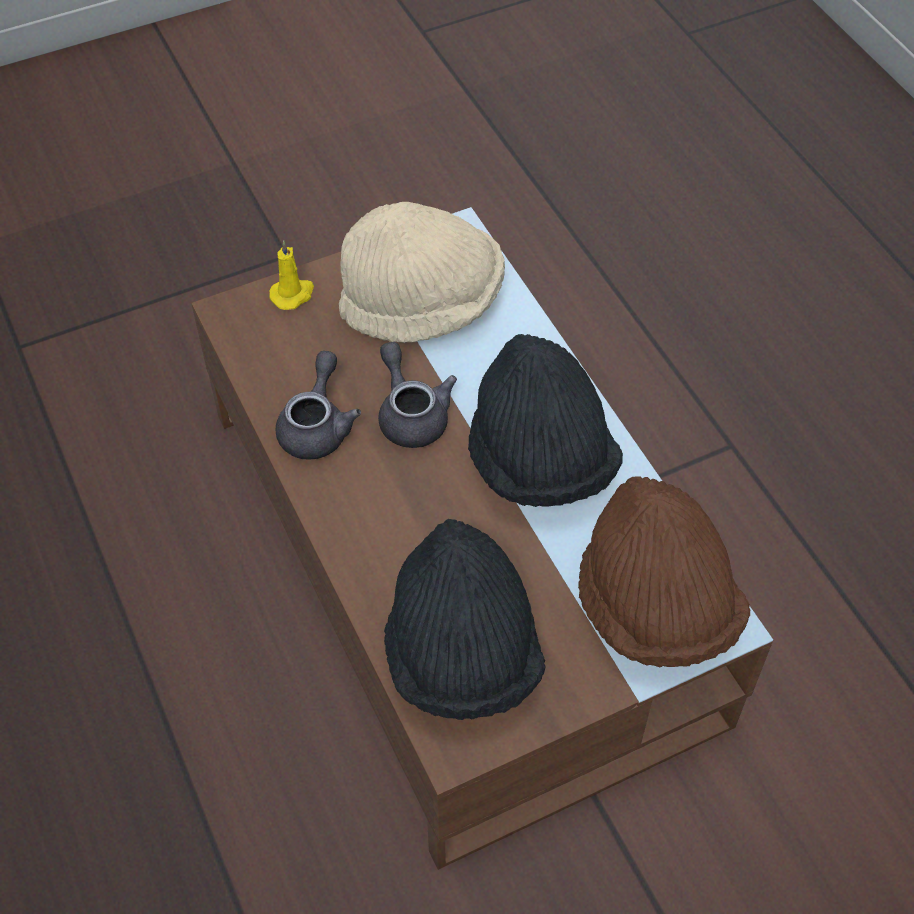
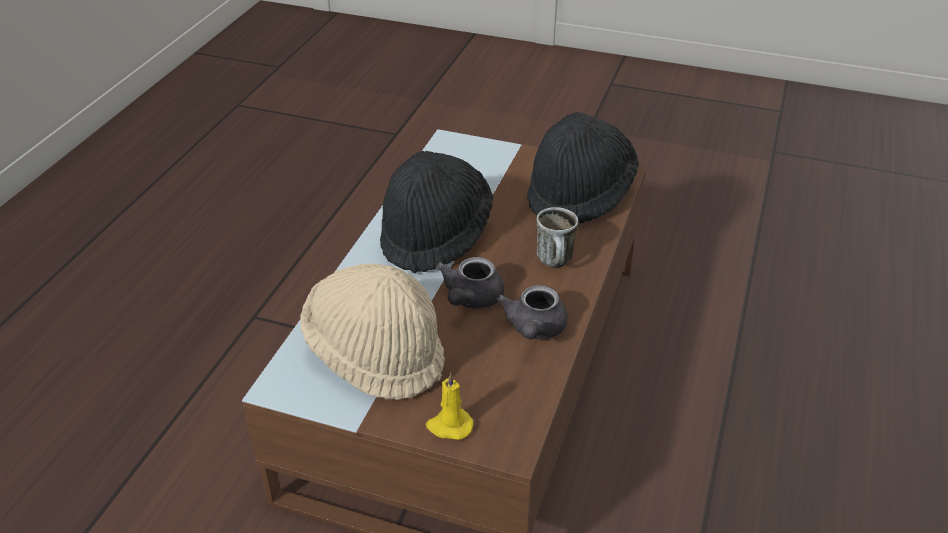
camera: 135 degrees left, 15 degrees down
(317, 426) = (534, 330): grey teapot -> grey teapot turned 45 degrees counterclockwise
(378, 523) = (556, 263): none -> mug
(654, 608) = (469, 161): brown hat -> none

